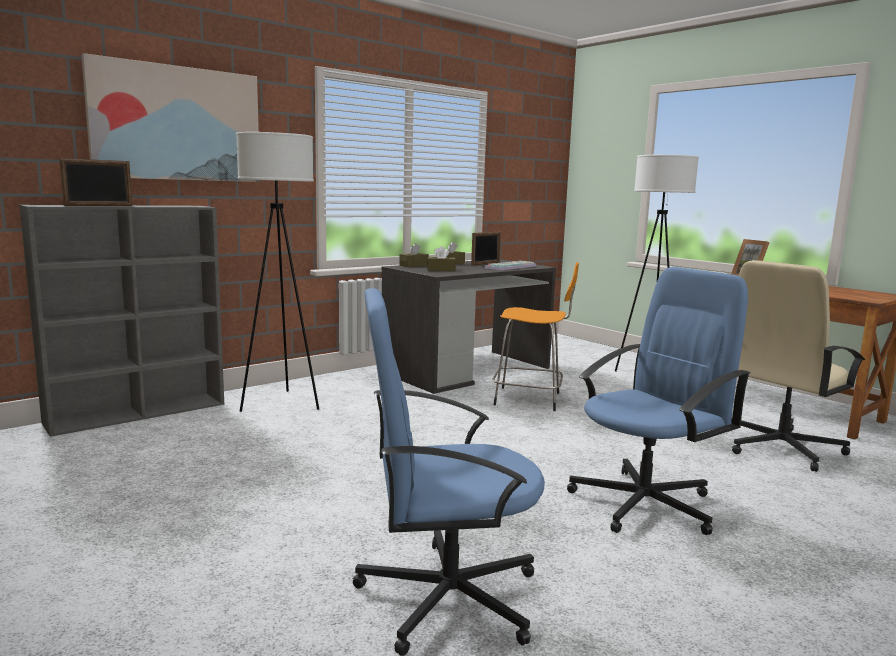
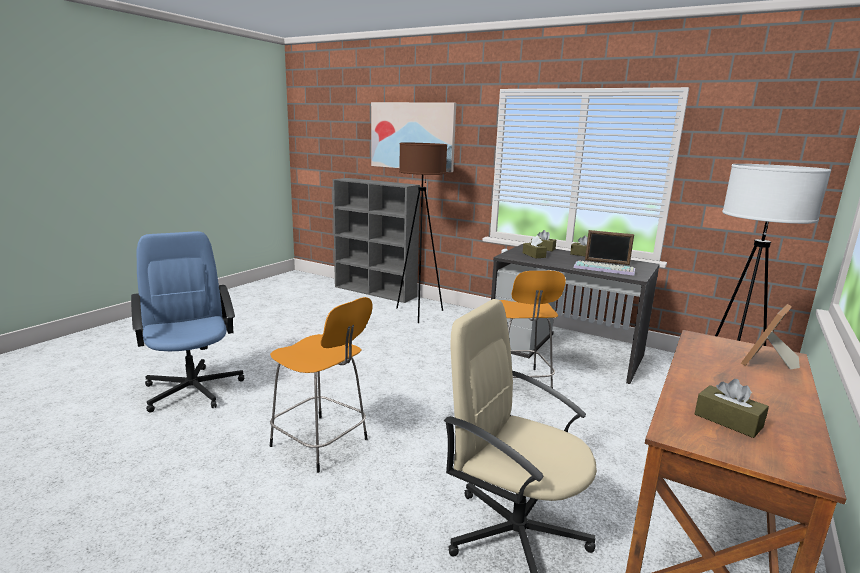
camera: 70 degrees right, 5 degrees up
(99, 205) = (362, 181): picture frame -> none
(281, 403) = (418, 313): white floor lamp -> brown floor lamp
(645, 503) = (321, 444): blue office chair -> orange stool
(843, 293) = (728, 421): none -> brown tissue box

